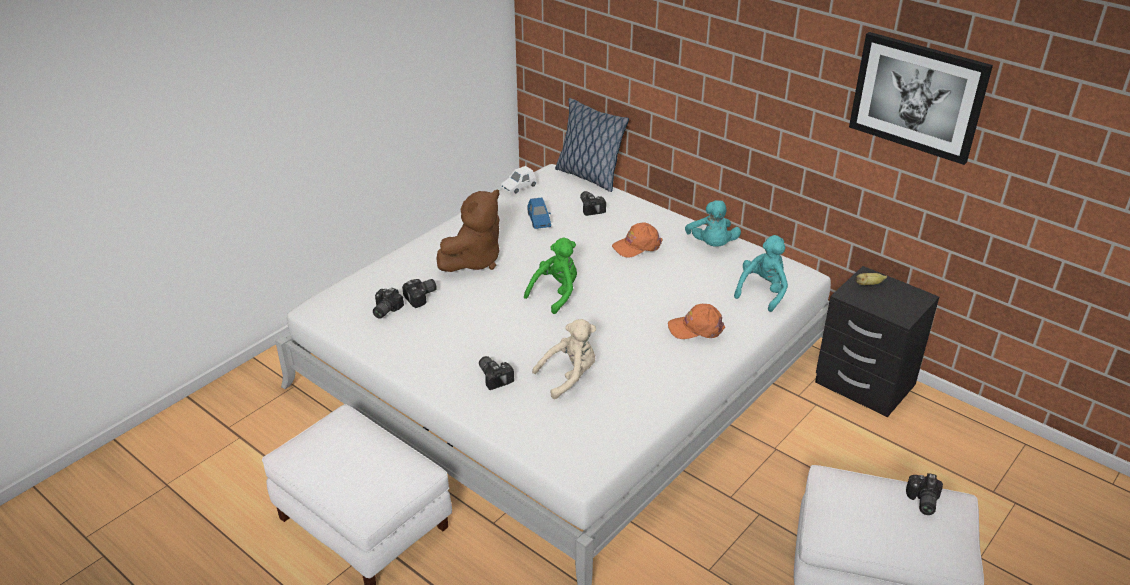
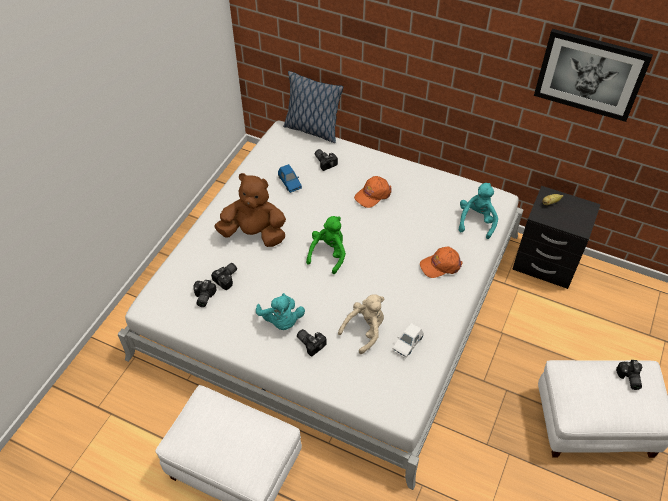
camera: 15 degrees left, 15 degrees up
(474, 260) = (254, 233): brown plush toy -> brown plush toy turned 105 degrees counterclockwise
(519, 187) = (261, 150): white toy car -> white toy car (407, 343)
(711, 245) = (426, 183): turquoise plush toy -> turquoise plush toy (281, 321)

